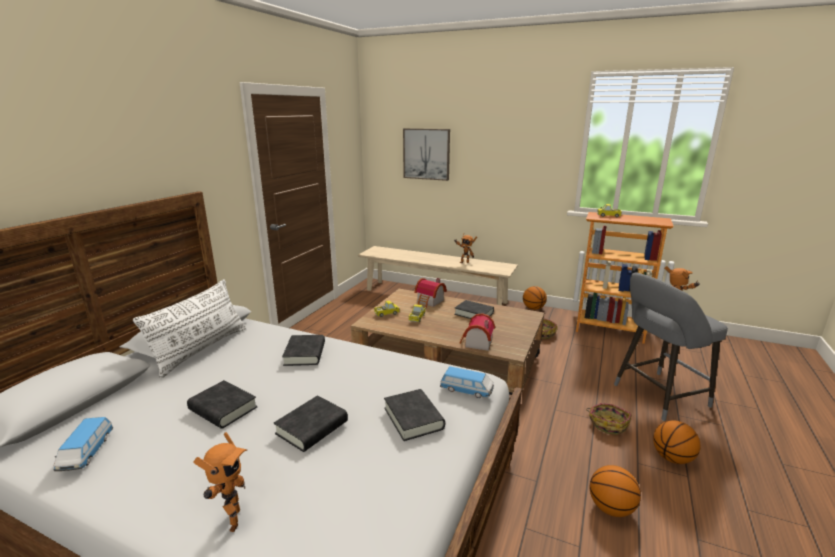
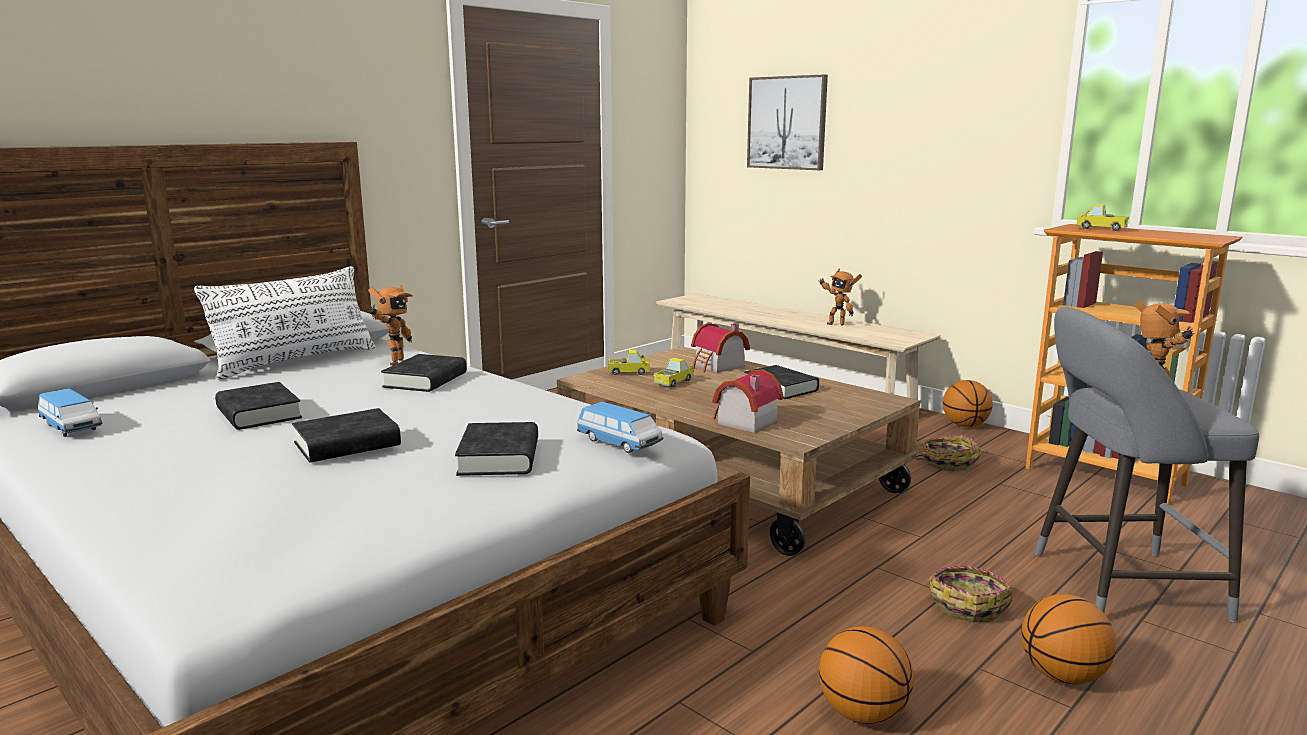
camera: 20 degrees right, 5 degrees down
(87, 453) = (71, 428): toy car -> toy car turned 60 degrees counterclockwise
(230, 521) = (158, 503): toy robot -> toy robot (393, 362)

